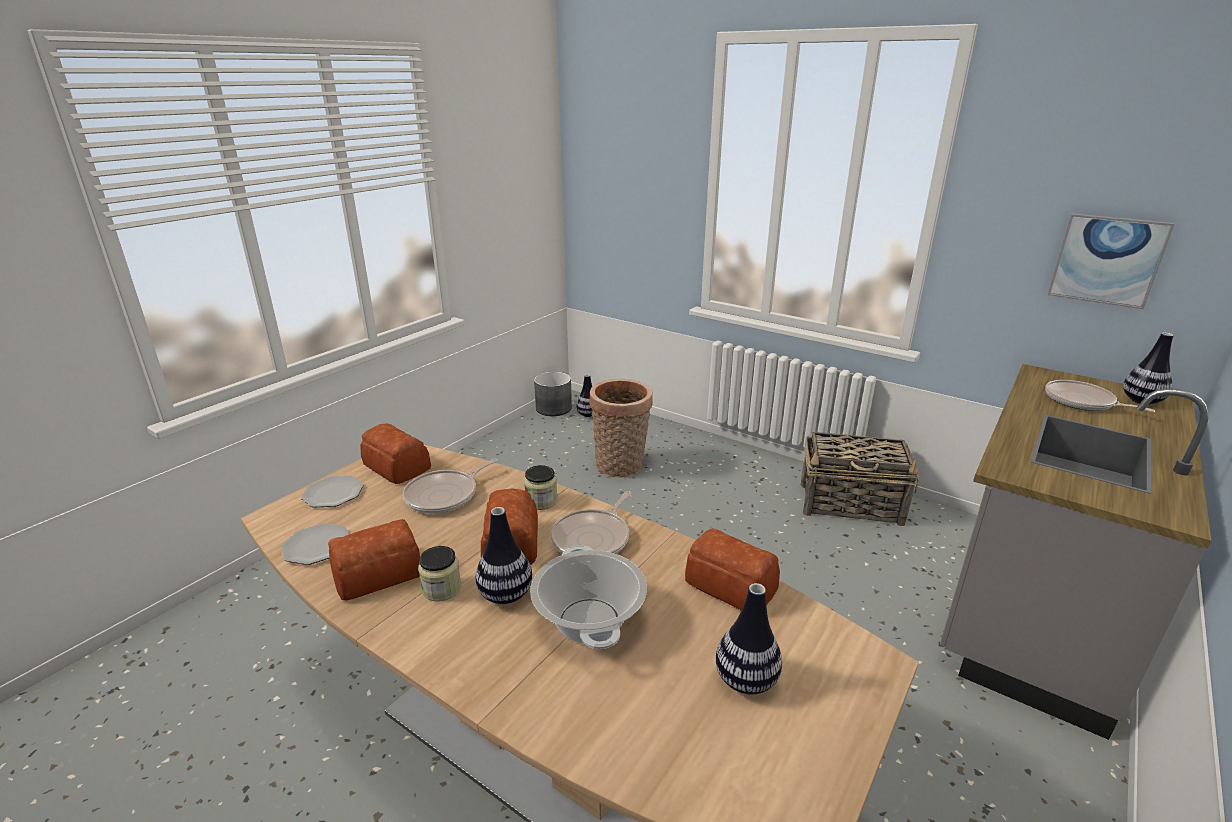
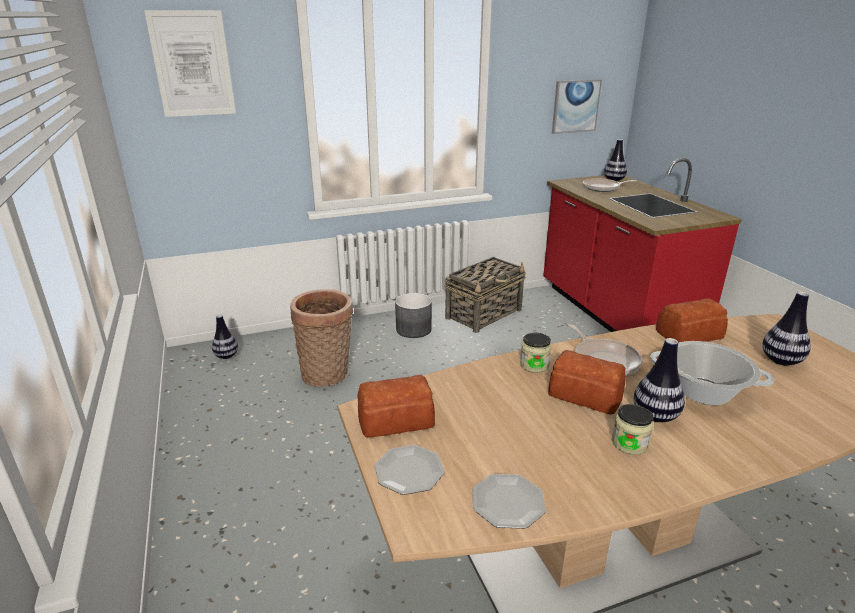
camera: 55 degrees left, 0 degrees up
(376, 573) = (584, 474): bread -> none
(445, 495) = (481, 406): frying pan -> none
(554, 408) = (185, 368): grey planter -> grey planter (413, 329)
(620, 142) = (192, 64): none -> picture
(1031, 608) = (615, 315): grey counter -> red counter

